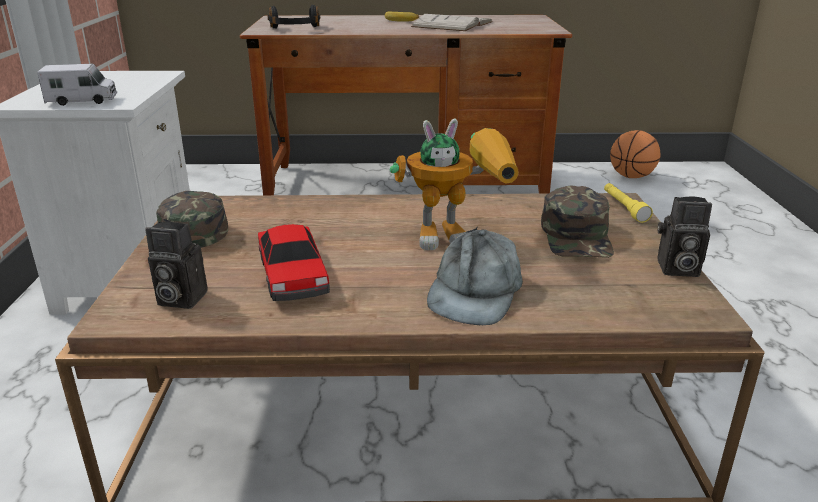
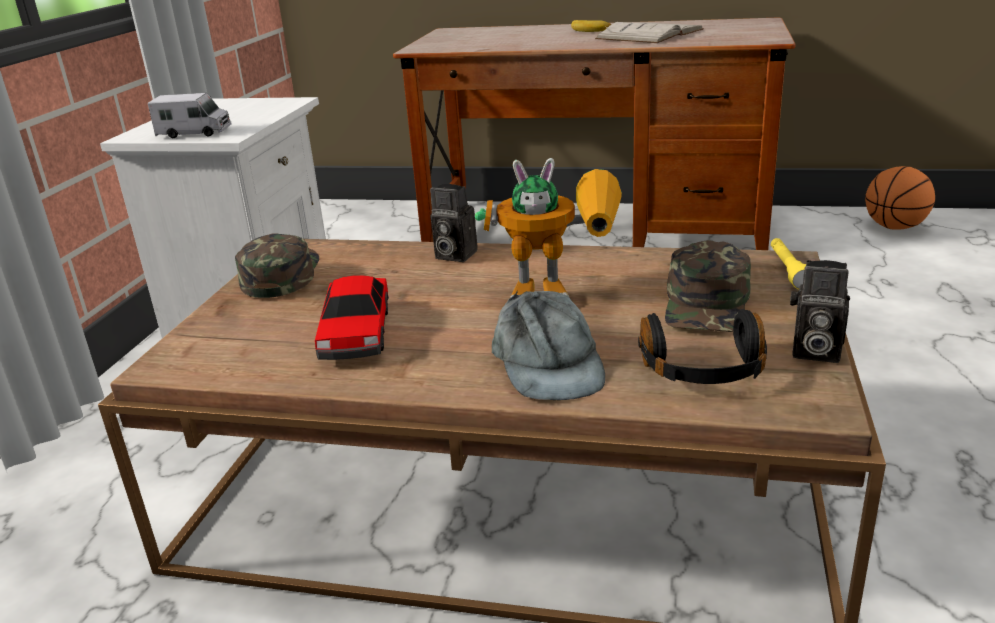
camera: 15 degrees right, 0 degrees up
(178, 299) = (230, 351): camera -> camera (453, 255)
(295, 29) = (458, 45): black headphones -> black headphones (703, 372)
(475, 291) = (547, 363): grey cap -> grey cap turned 45 degrees counterclockwise

